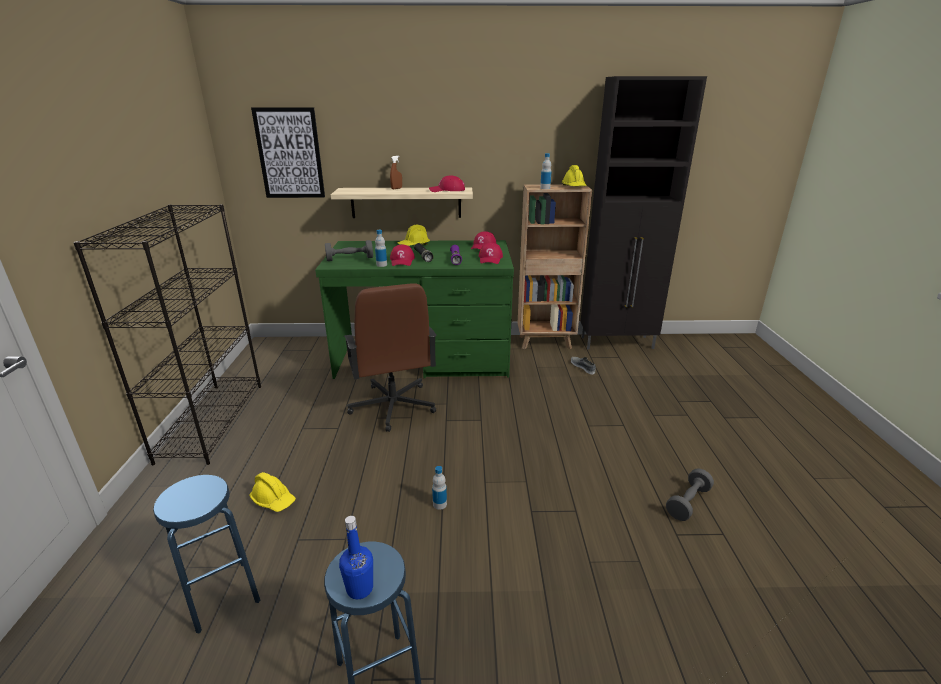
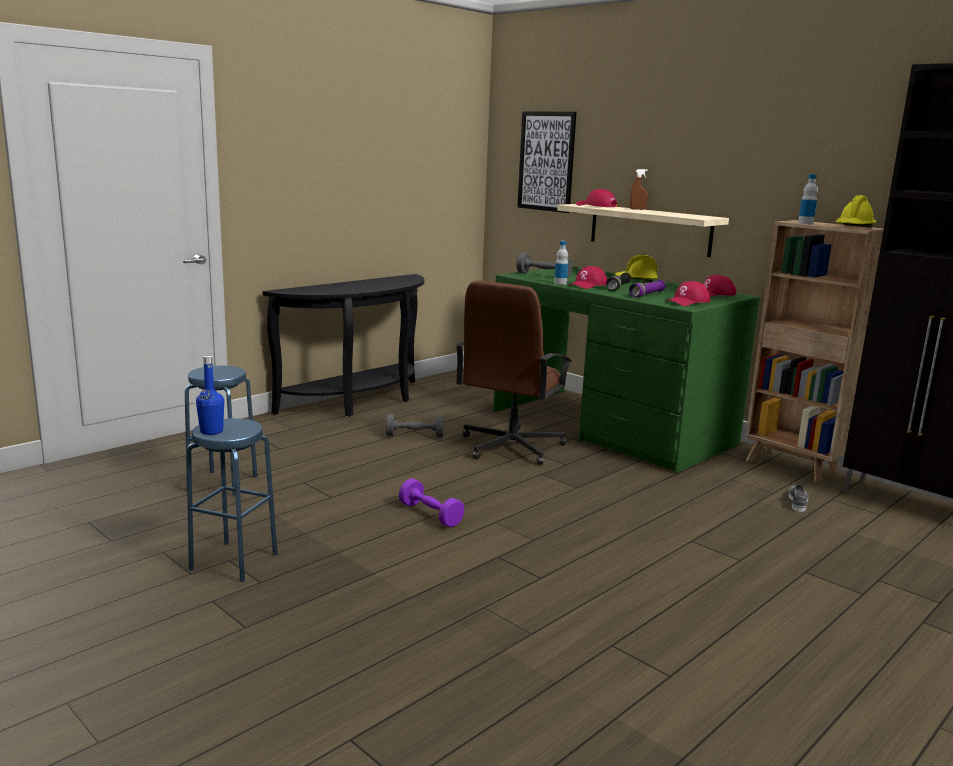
camera: 45 degrees right, 10 degrees down
(212, 420) = (360, 402): black bookcase -> black console table
(273, 500) = (324, 457): yellow hard hat -> none
(439, 504) = (430, 514): bottle -> purple dumbbell
(447, 190) = (686, 215): red cap -> red cap (596, 206)
(688, 502) = (681, 638): grey dumbbell -> grey dumbbell (414, 436)

